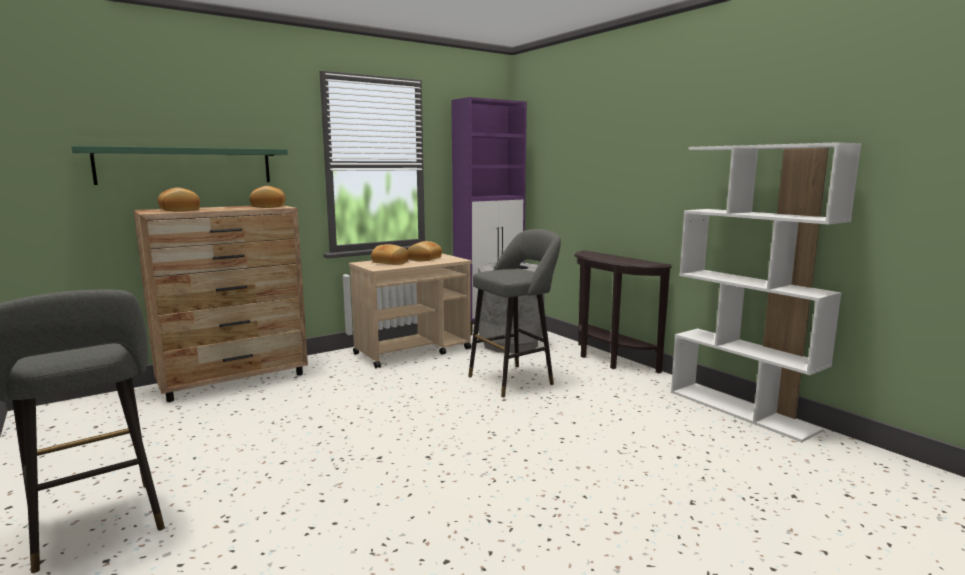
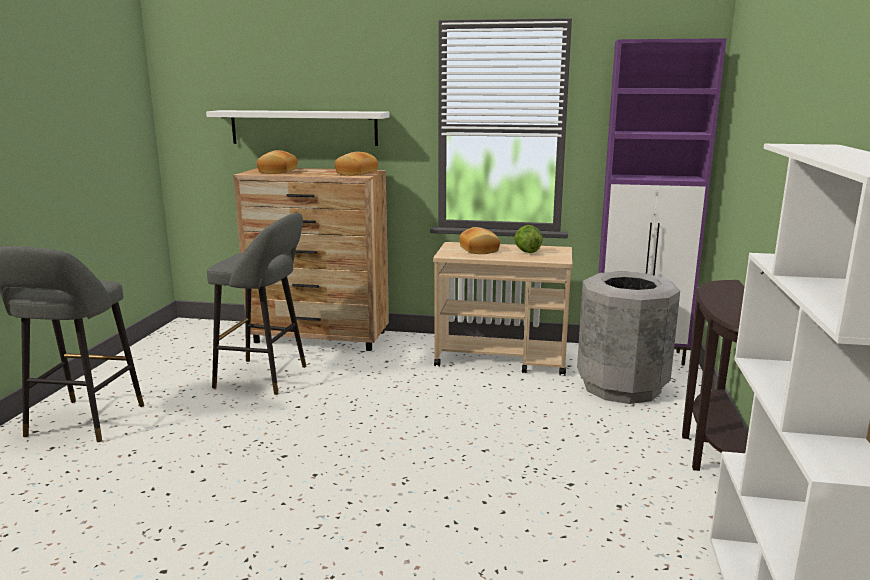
camera: 45 degrees right, 5 degrees up
(186, 166) = (303, 127): green shelf -> white shelf
(425, 259) = (526, 252): bread -> lettuce
(514, 379) = (540, 432): grey stool -> grey stool (266, 377)

